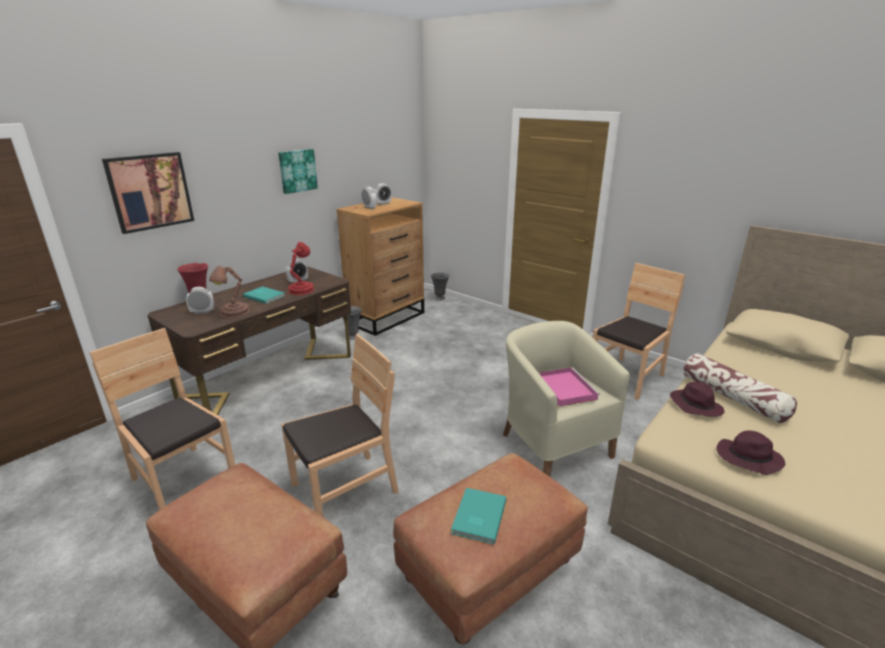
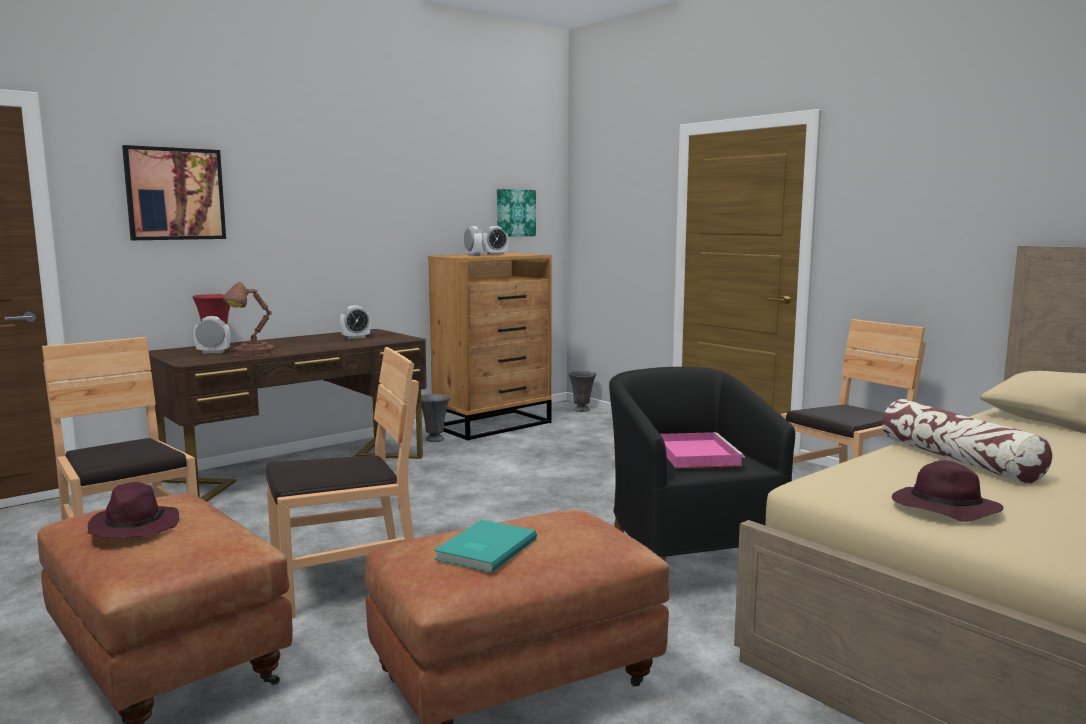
camera: 10 degrees right, 15 degrees down
(264, 296) = (302, 345): turquoise book -> none
(297, 170) = (376, 197): picture -> picture (515, 213)
(302, 289) = (356, 342): red table lamp -> none
(553, 444) = (688, 561): beige armchair -> black armchair
(695, 405) = (887, 463): purple hat -> purple hat (133, 528)

